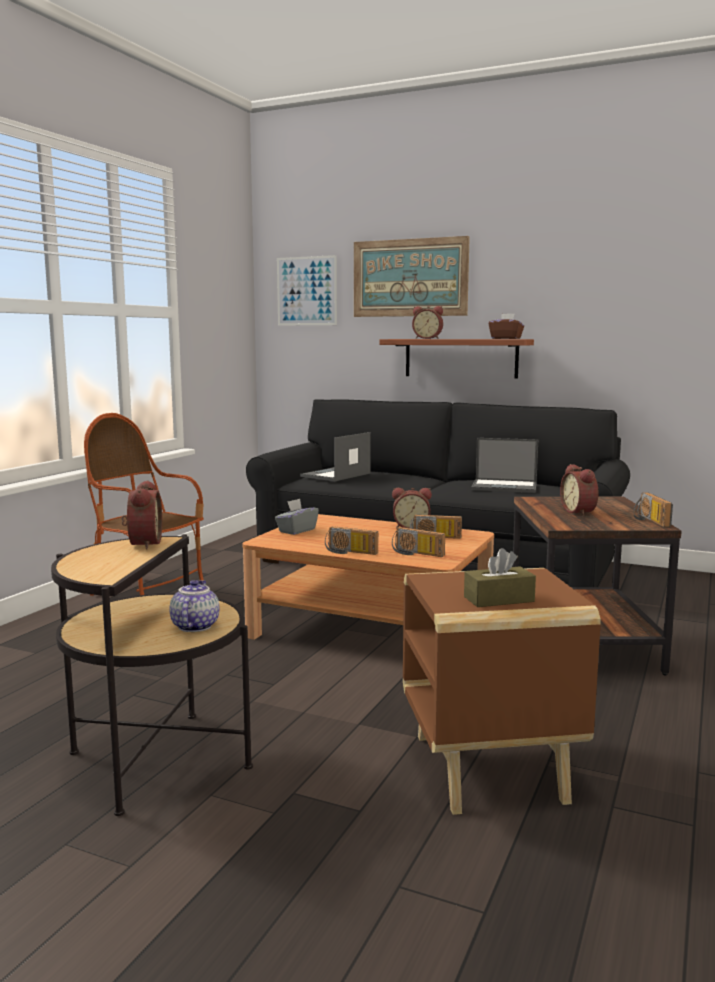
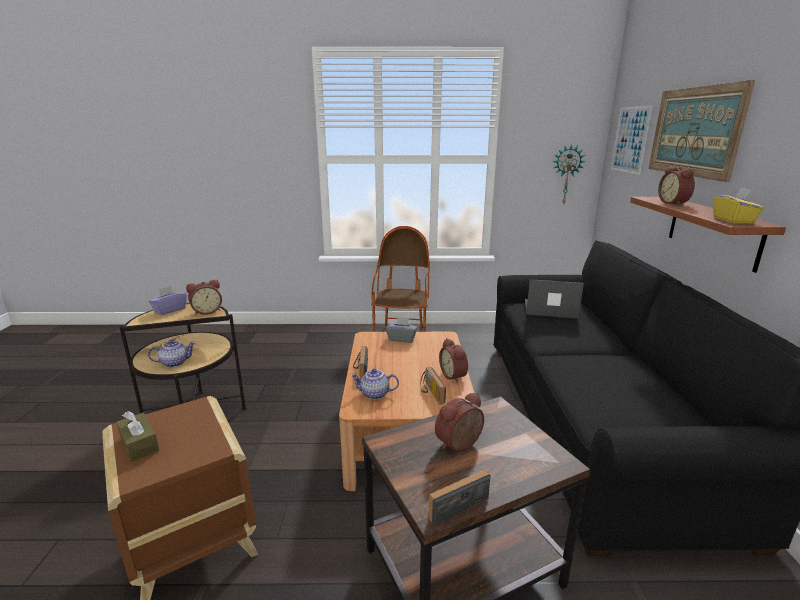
camera: 65 degrees right, 10 degrees up
(84, 561) = (170, 310): none -> purple tissue box
(233, 334) = (566, 175): none -> wall clock
(416, 554) = (374, 394): radio -> teapot
(505, 487) = (625, 387): laptop -> none
(506, 338) = (733, 220): brown tissue box -> yellow tissue box

